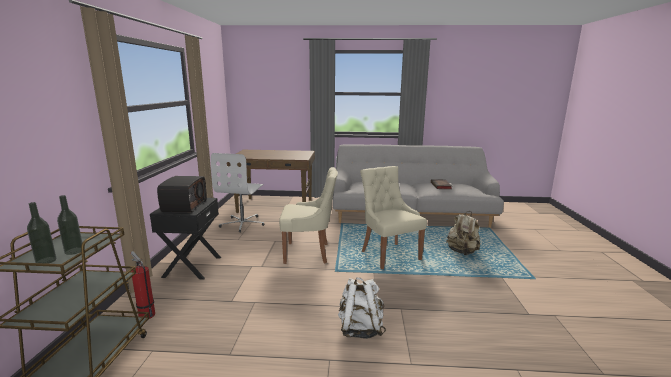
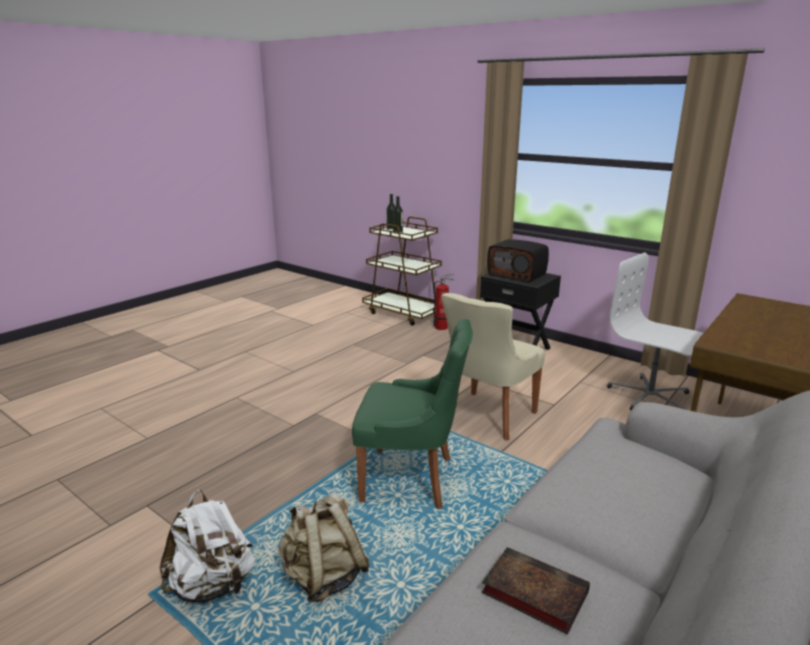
camera: 125 degrees right, 5 degrees up
(360, 329) = (302, 393): white backpack -> white backpack (212, 586)
(388, 255) = (411, 479): beige chair -> green chair

